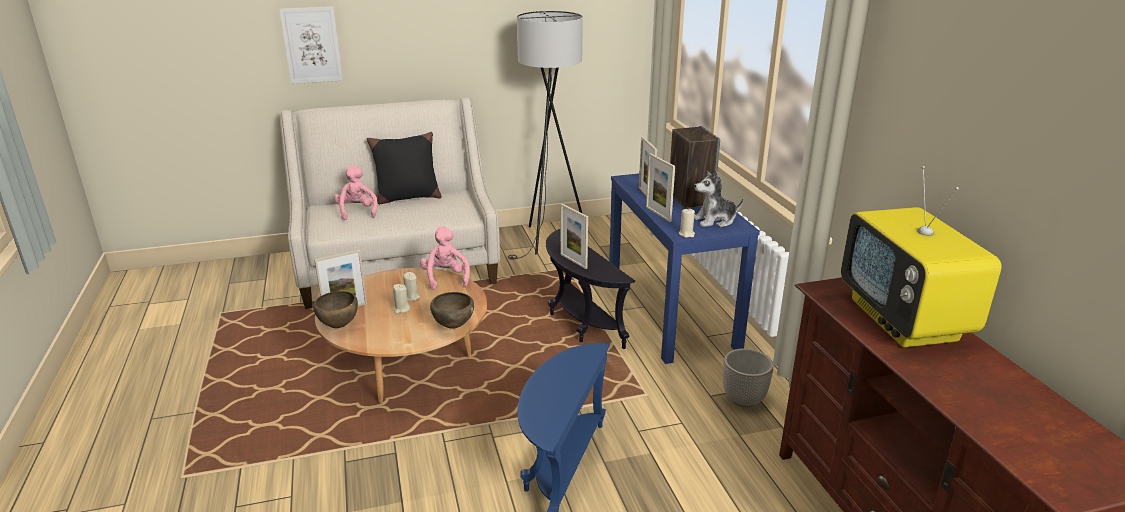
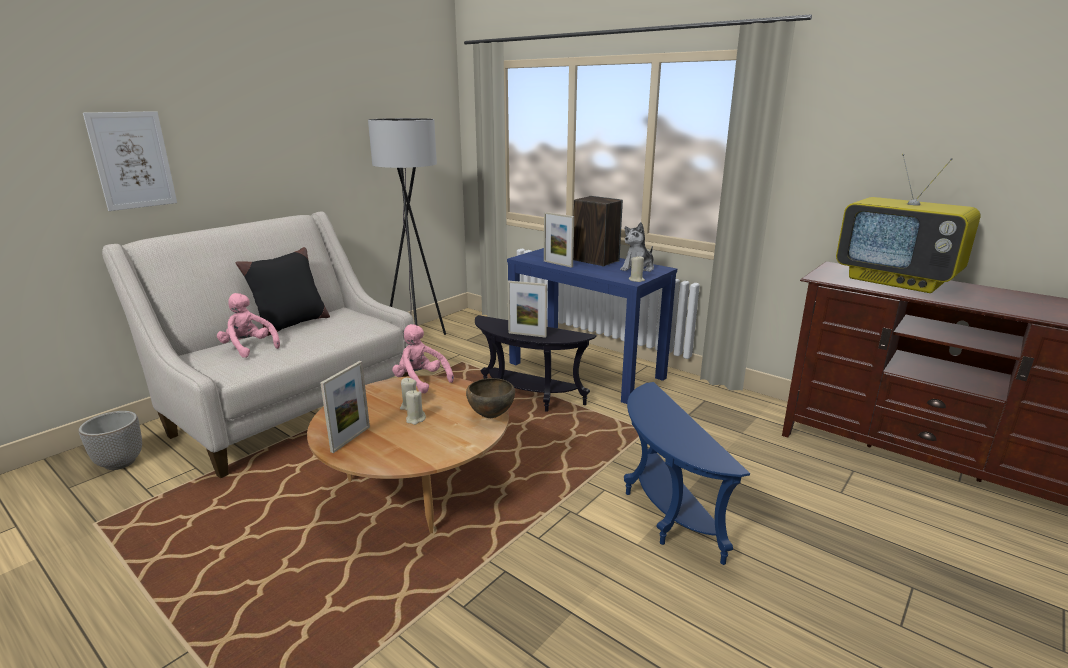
camera: 35 degrees left, 5 degrees down
(339, 326) = (368, 456): brown bowl -> none
(658, 214) = (591, 273): picture frame -> none
(744, 400) = (712, 409): planter -> planter (120, 463)

